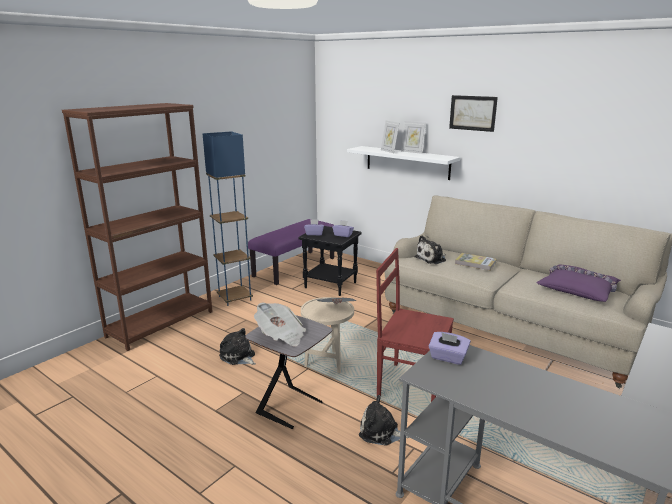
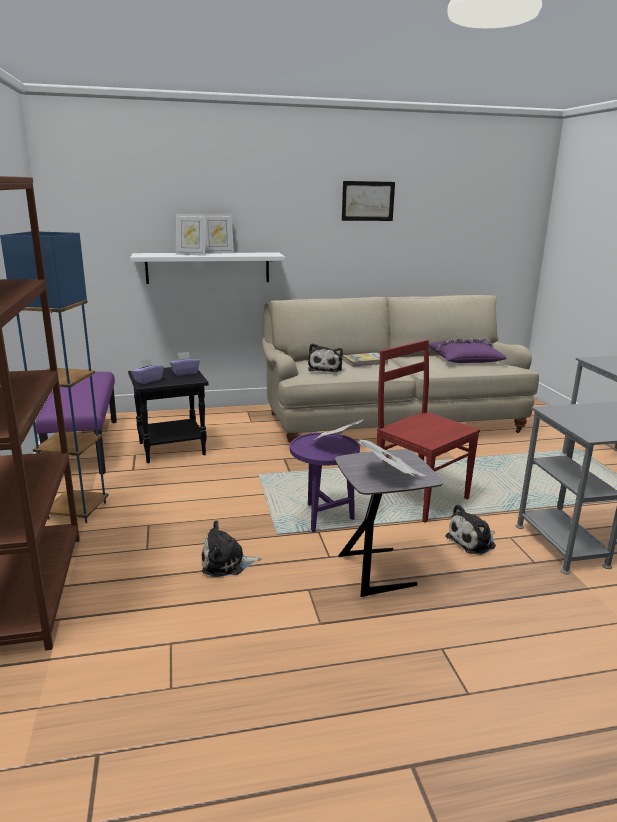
camera: 50 degrees left, 0 degrees up
(327, 361) = (322, 516): beige side table -> purple side table
(410, 385) = (419, 497): red chair -> red chair turned 75 degrees clockwise
(448, 358) = (571, 417): purple tissue box -> none
(472, 113) = (289, 199): picture -> picture (368, 201)

